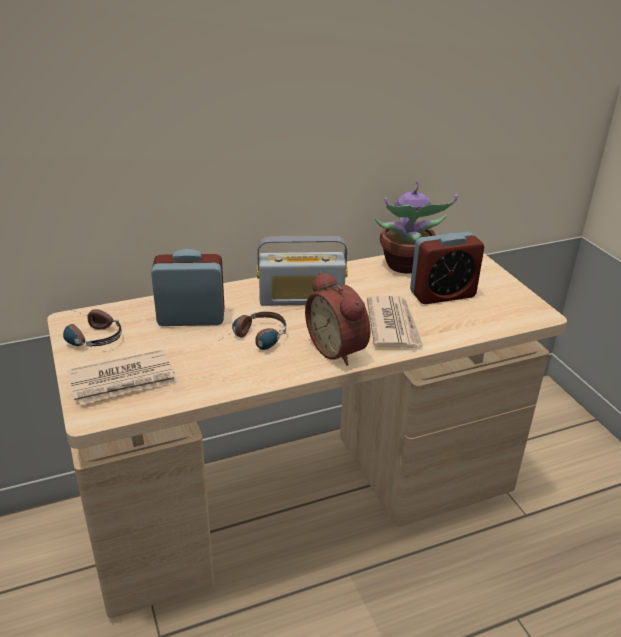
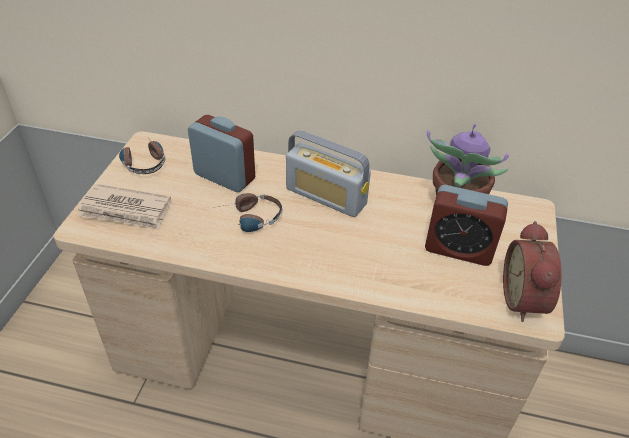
camera: 35 degrees right, 10 degrees up
(339, 348) = (305, 259): alarm clock -> alarm clock (526, 299)
(393, 325) = (376, 259): newspaper -> none

